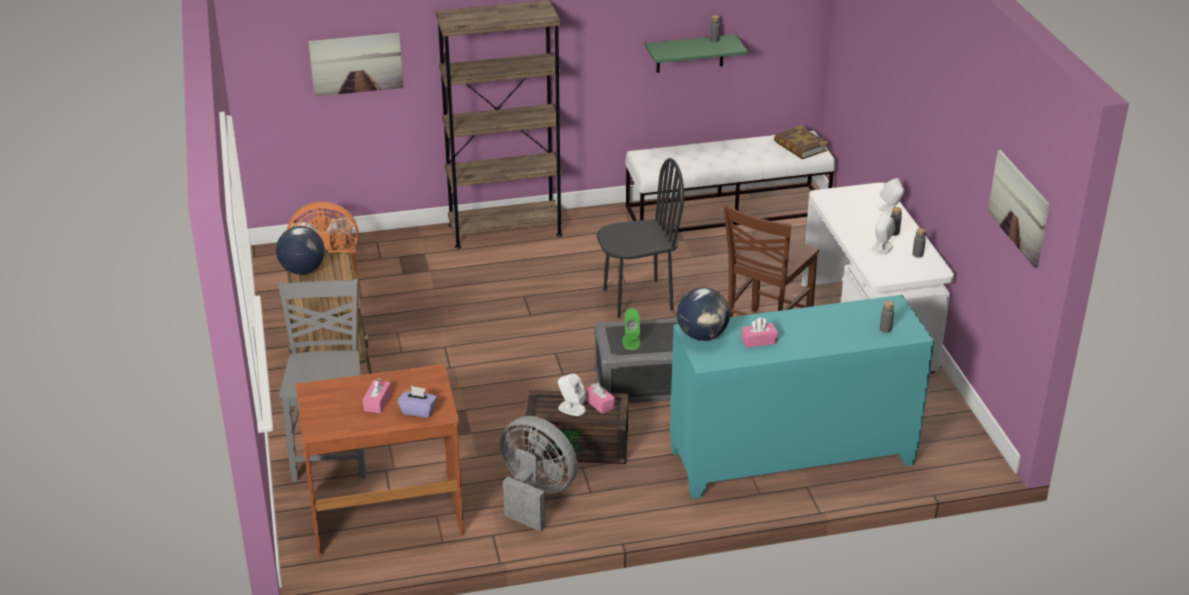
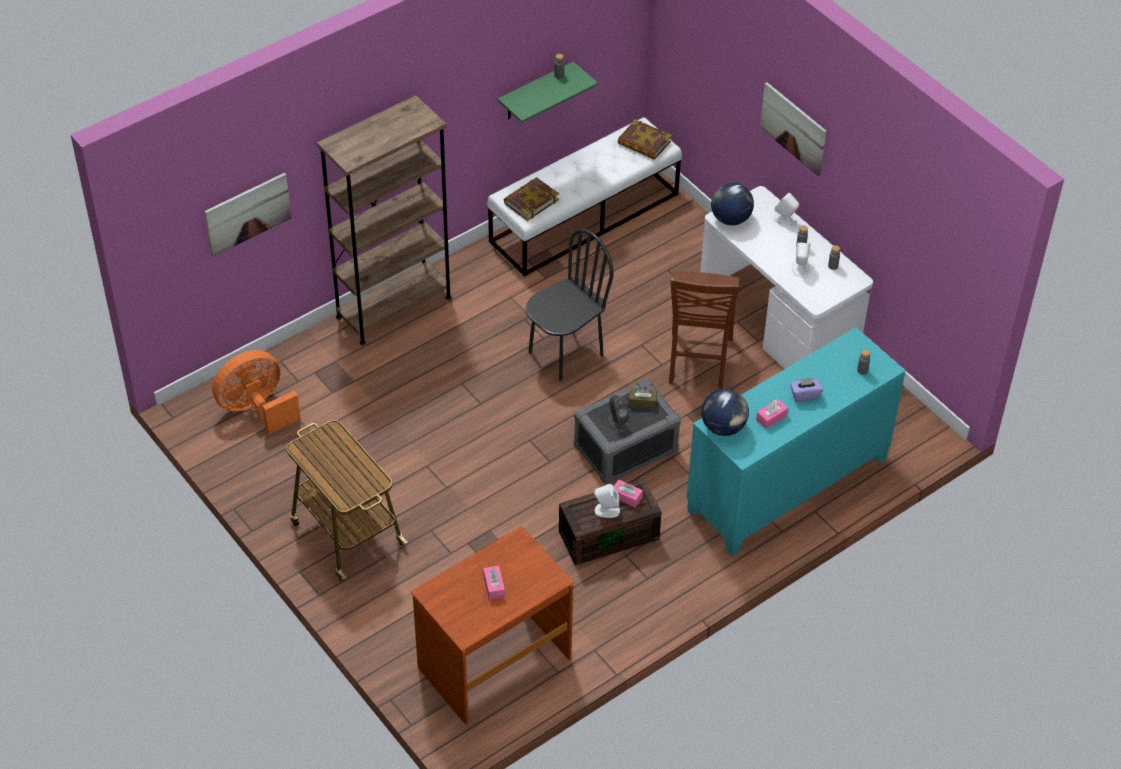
camera: 25 degrees left, 15 degrees up
(302, 270) = (310, 455): globe -> globe (730, 219)
(332, 453) = (405, 616): grey chair -> none
(418, 411) = (534, 583): purple tissue box -> purple tissue box (805, 395)
(535, 495) = (605, 598): grey fan -> none
(631, 341) = (618, 422): green speaker -> grey speaker
(662, 162) = (531, 201): none -> book
(667, 332) = (642, 402): none -> brown tissue box
(1019, 207) = (951, 242): picture -> picture (793, 128)

